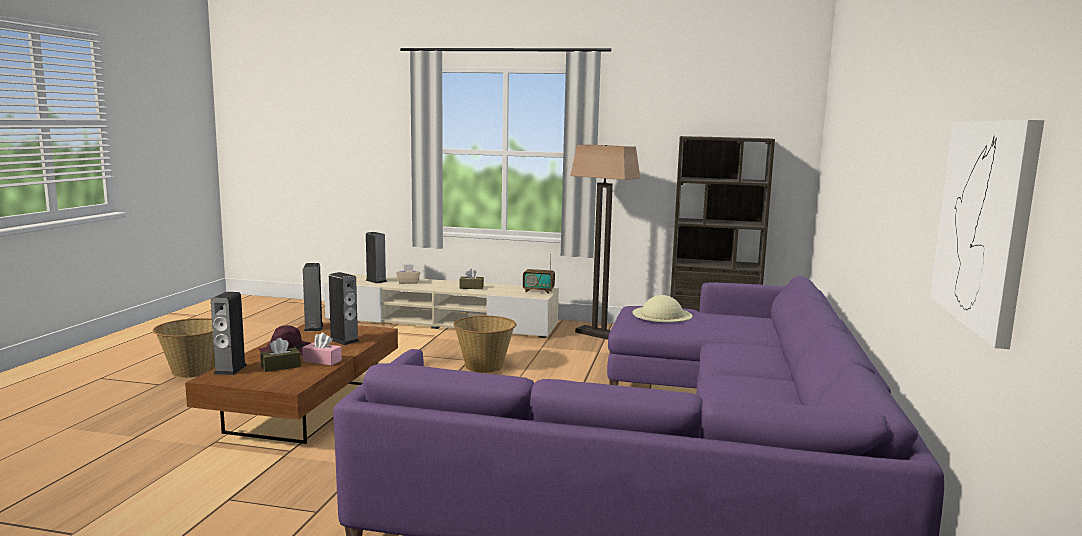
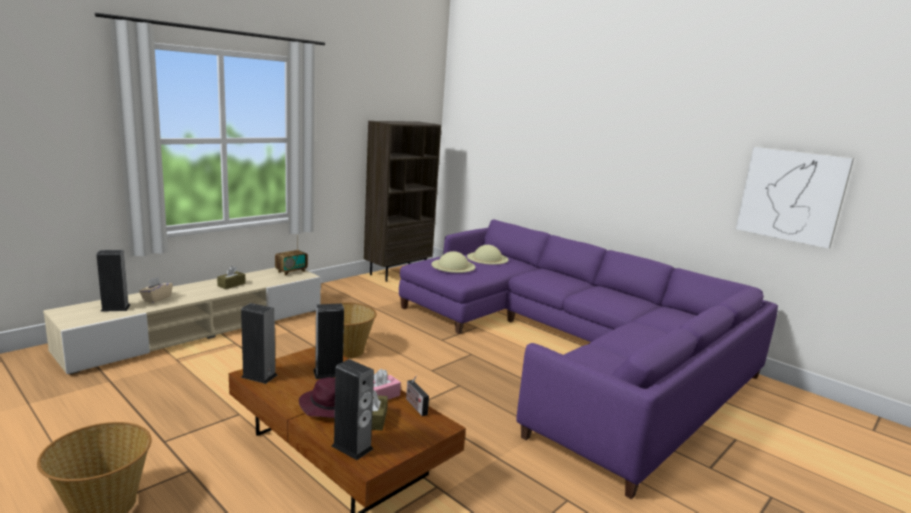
camera: 60 degrees left, 5 degrees up
(318, 373) = (415, 406): none -> radio
(599, 334) = (339, 294): floor lamp -> none
(732, 320) = (487, 258): none -> beige hat

